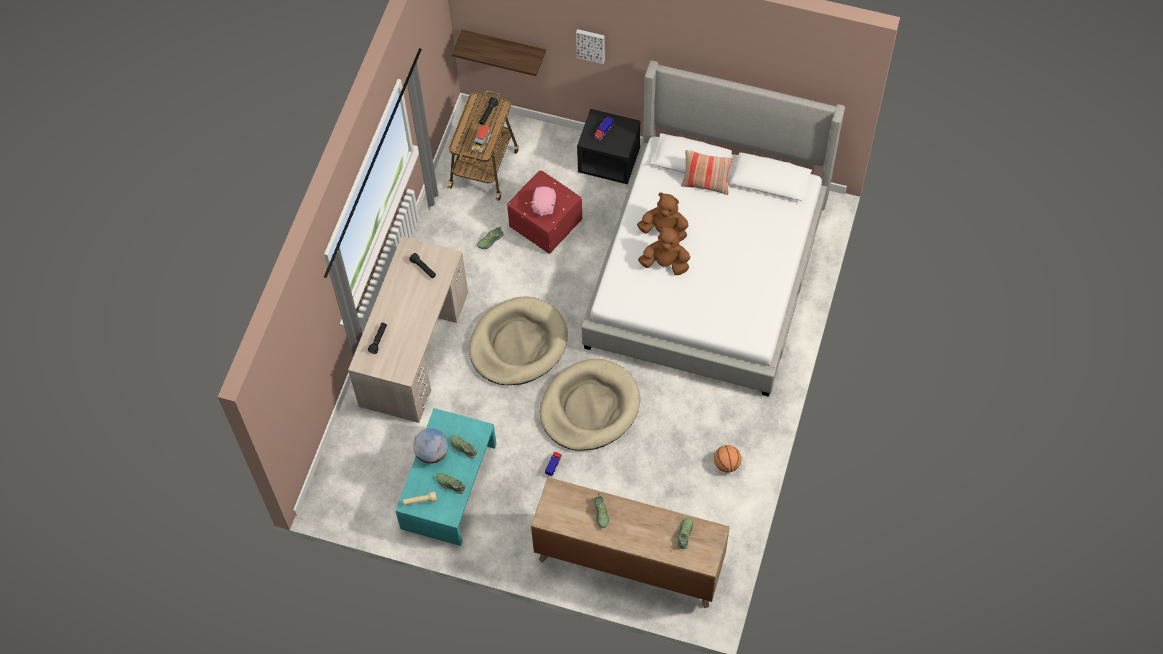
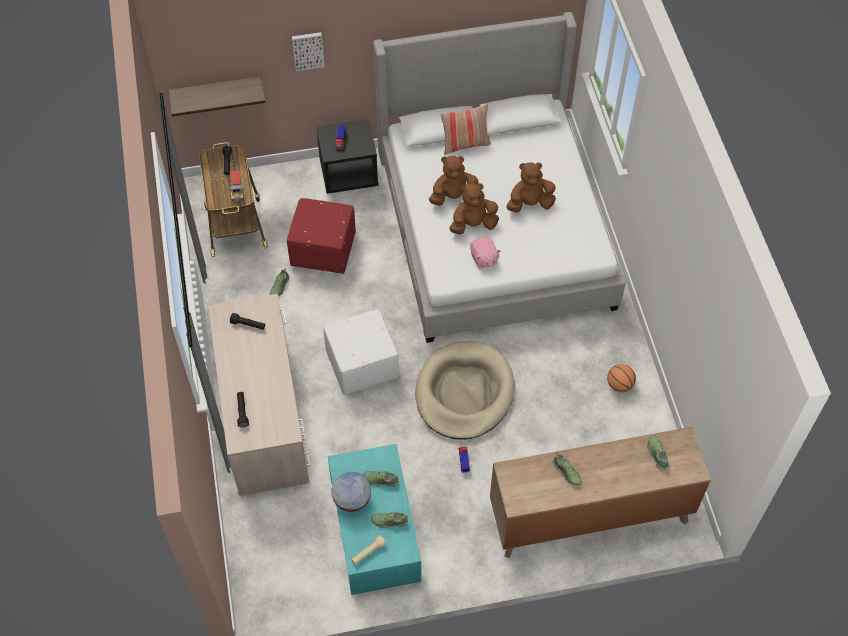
camera: 30 degrees left, 5 degrees down
(518, 344) = (362, 366): beige dog bed -> white ottoman
(543, 206) = (323, 227): pink plush toy -> pink plush toy (483, 259)
(727, 266) = (530, 204): none -> brown plush toy

